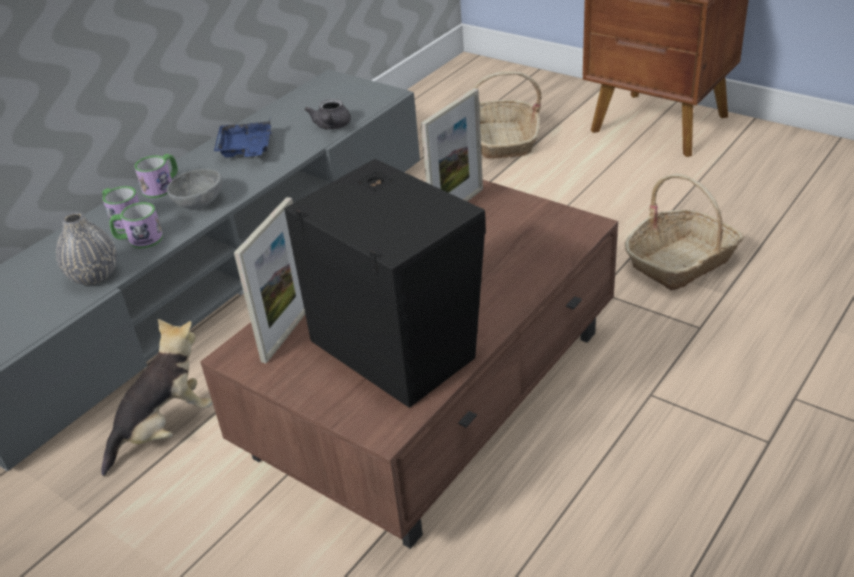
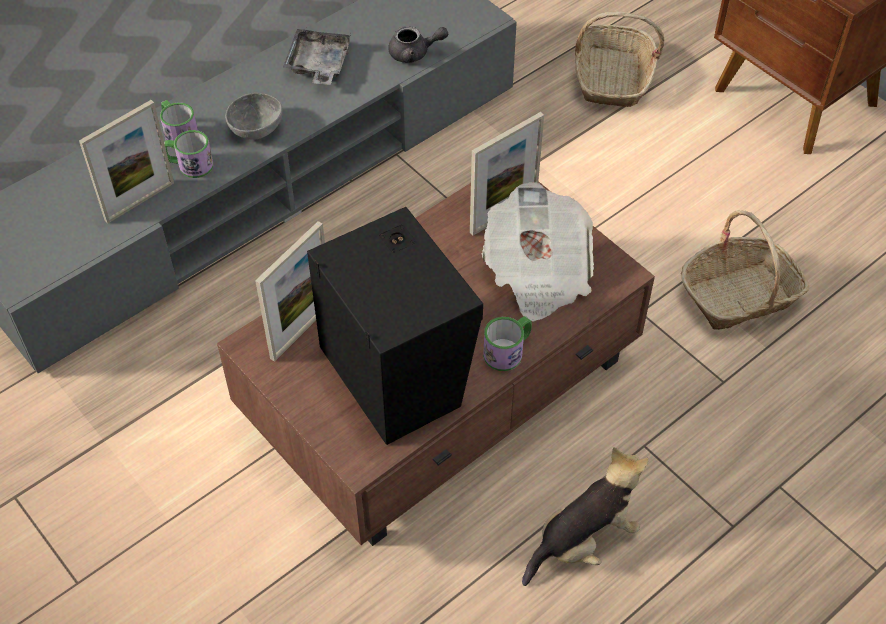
camera: 10 degrees right, 15 degrees up
(94, 275) = (139, 201): grey vase -> picture frame
(162, 186) = (224, 97): mug -> mug (508, 351)
(165, 429) = (184, 363): plush toy -> plush toy (584, 540)
(246, 149) = (318, 65): blue tray -> grey tray
(331, 126) = (414, 53): grey teapot -> grey teapot turned 105 degrees counterclockwise
(507, 241) = (537, 273): none -> newspaper

